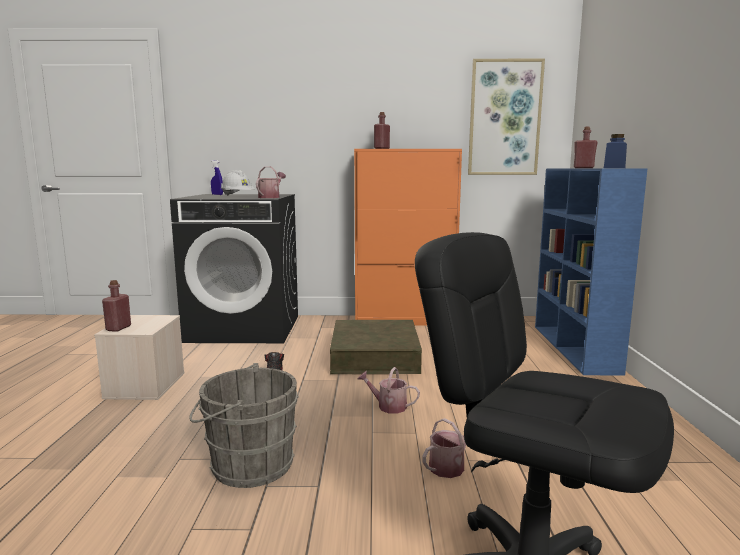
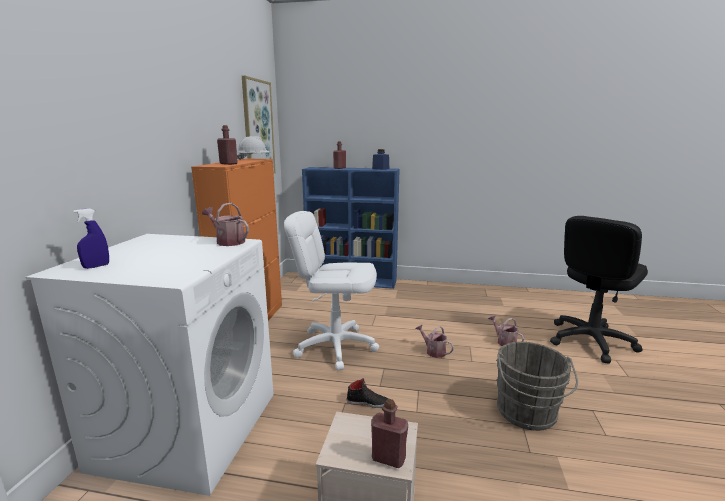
camera: 80 degrees left, 5 degrees up
(237, 196) = (176, 254): white hard hat -> white hard hat (254, 159)
(245, 328) = (189, 428): black washing machine -> white washing machine
(375, 356) = (335, 346): brown storage box -> white office chair
(388, 406) = (433, 351): watering can -> watering can turned 105 degrees clockwise

